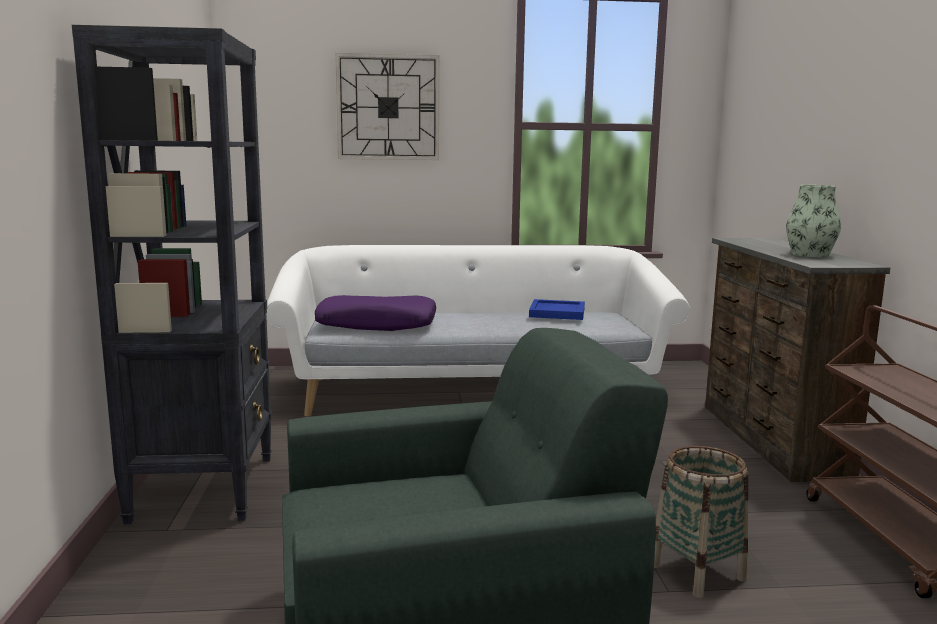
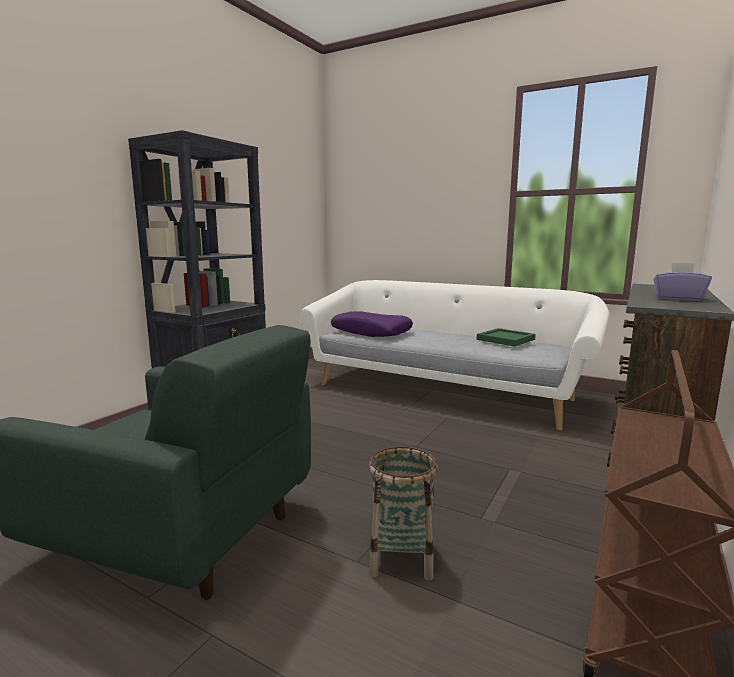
camera: 35 degrees right, 0 degrees up
(388, 107) = (420, 186): wall clock -> none
(556, 313) = (504, 339): blue tray -> green tray
(810, 254) = (678, 298): vase -> purple tissue box

